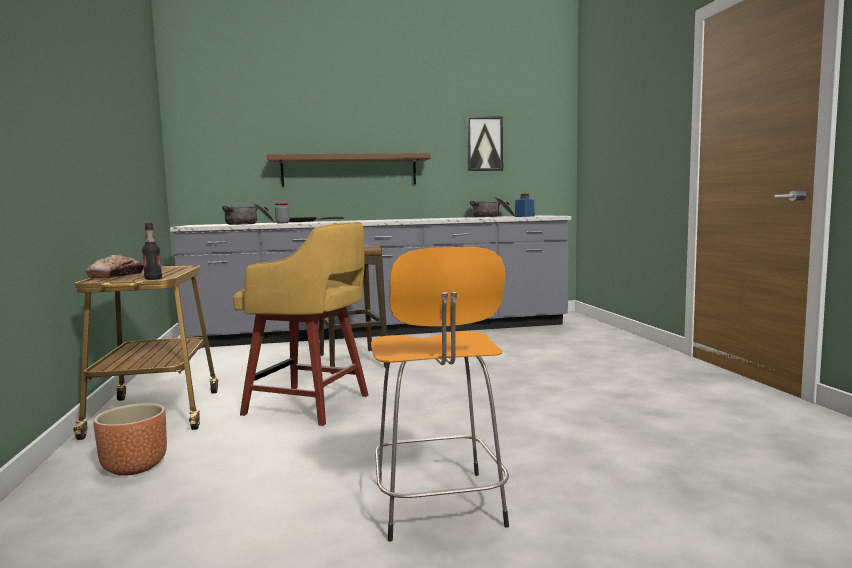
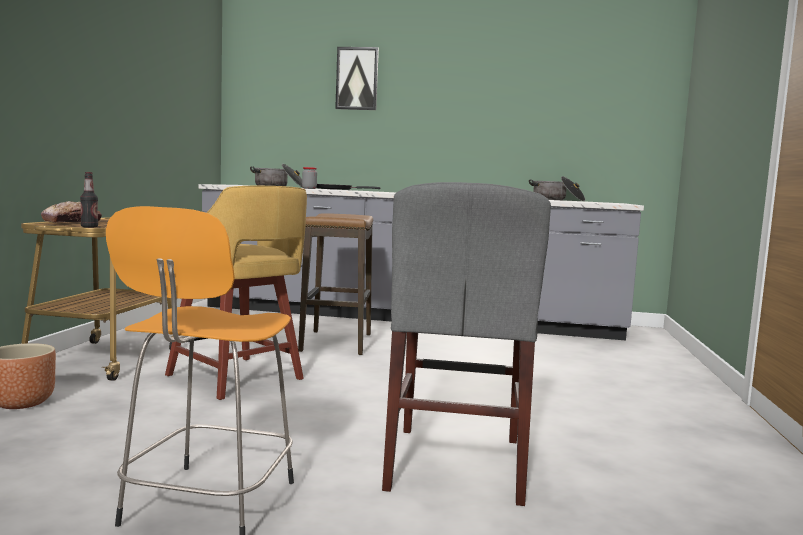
camera: 20 degrees right, 0 degrees up
(349, 170) = (399, 137): brown shelf -> none
(484, 144) = (560, 113): picture -> picture (357, 78)
(524, 216) = (585, 202): blue jar -> none
(570, 433) = (456, 463): none -> grey chair

